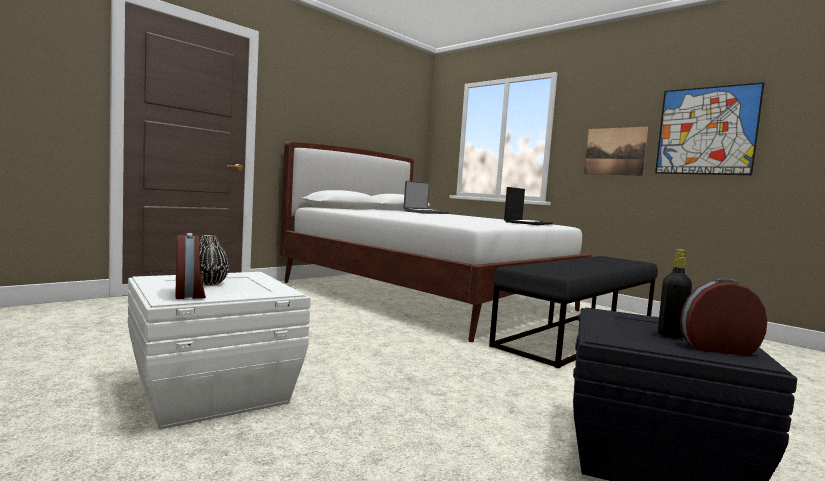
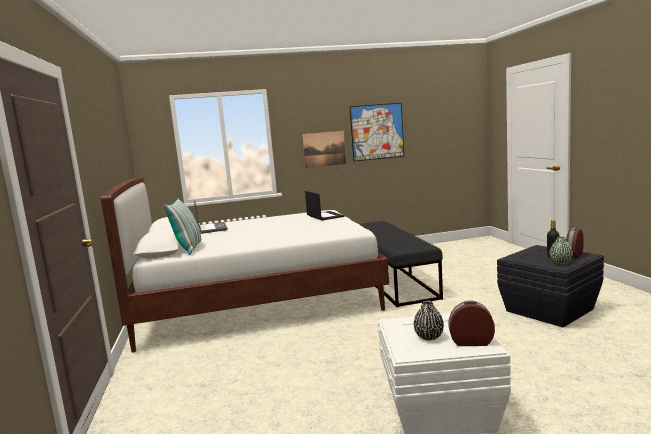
camera: 55 degrees left, 5 degrees up
(349, 209) = (188, 249): none -> pillow
(639, 338) = (561, 262): none -> green vase

